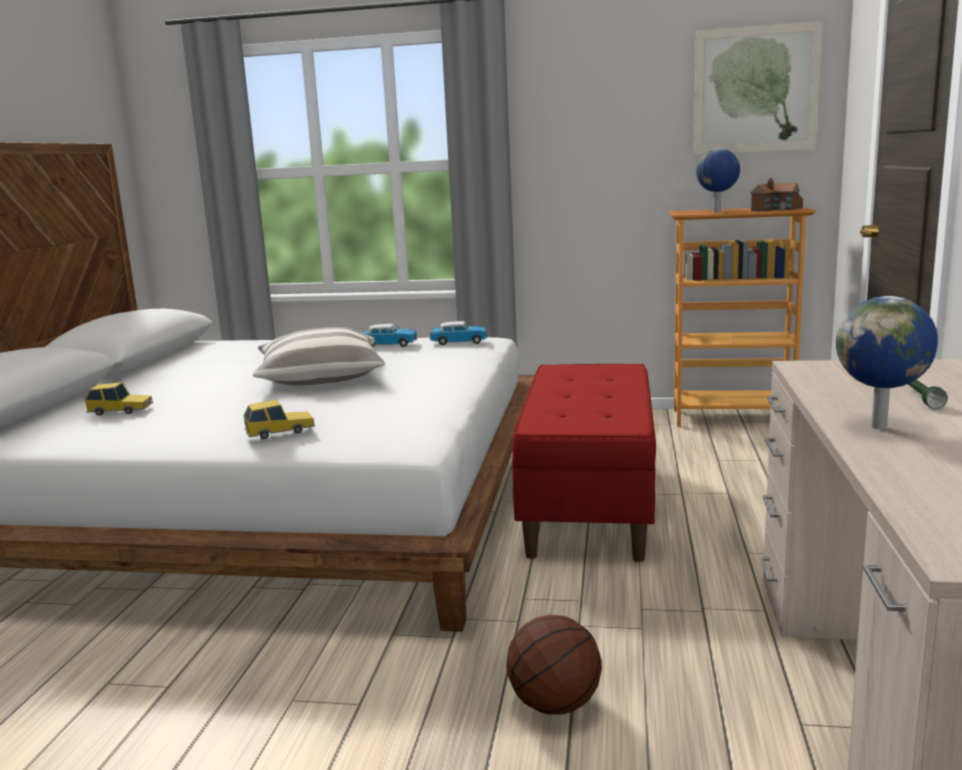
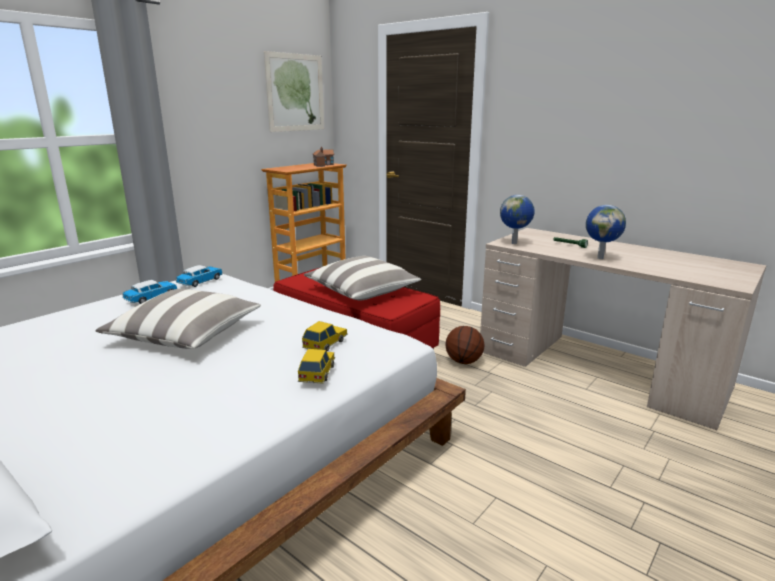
camera: 60 degrees left, 5 degrees up
(121, 410) = (95, 434): toy car -> toy car (325, 343)
(554, 704) = (538, 436): basketball -> basketball (463, 362)
(584, 399) = (362, 292): none -> pillow
(717, 212) = (301, 168): globe -> globe (515, 243)

